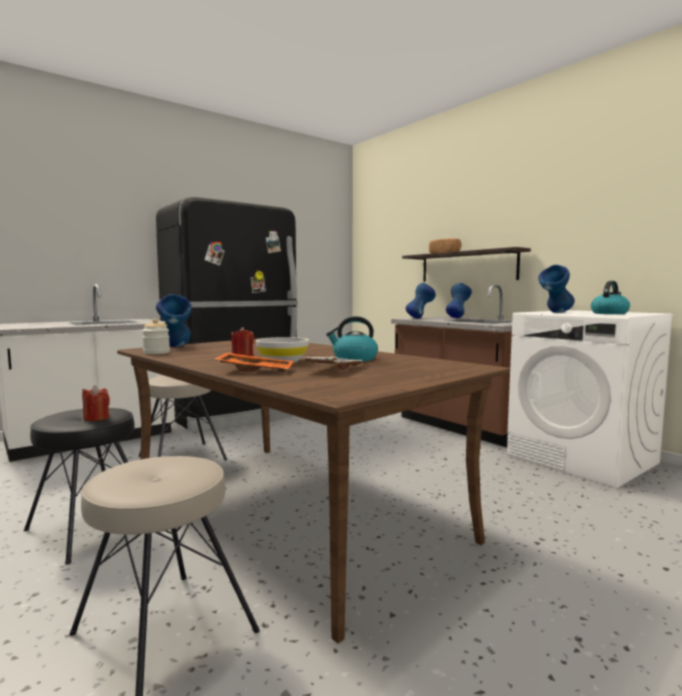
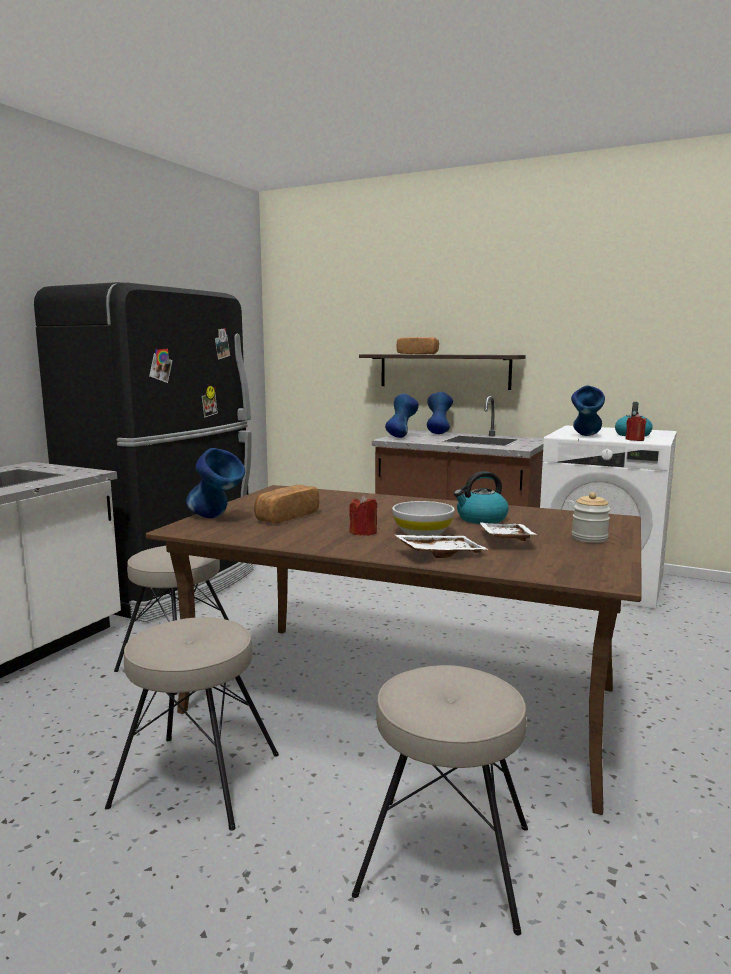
camera: 25 degrees left, 5 degrees up
(91, 528) = (196, 781): black stool -> beige stool
(96, 418) = (217, 638): red candle -> red candle (634, 440)
(156, 353) = (226, 534): jar -> jar (589, 538)
(220, 349) = (286, 517): none -> bread
(256, 371) = (439, 553): orange tray -> white tray

